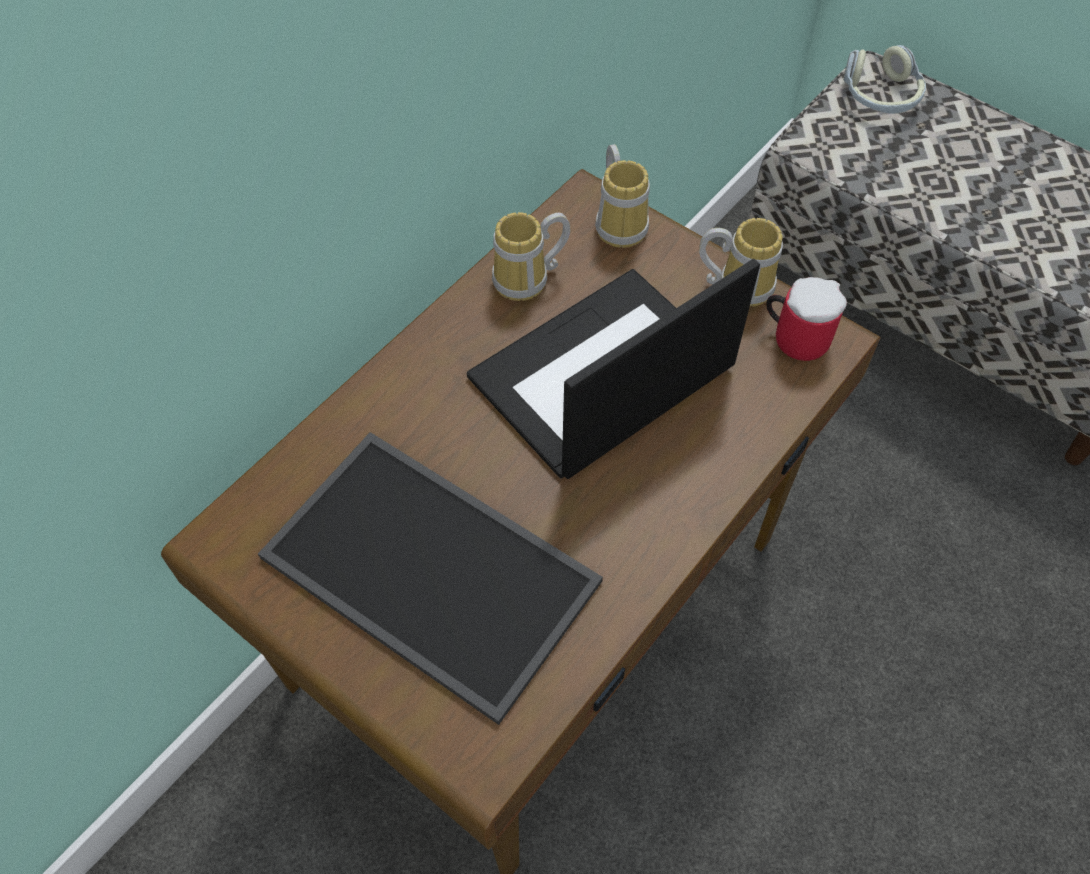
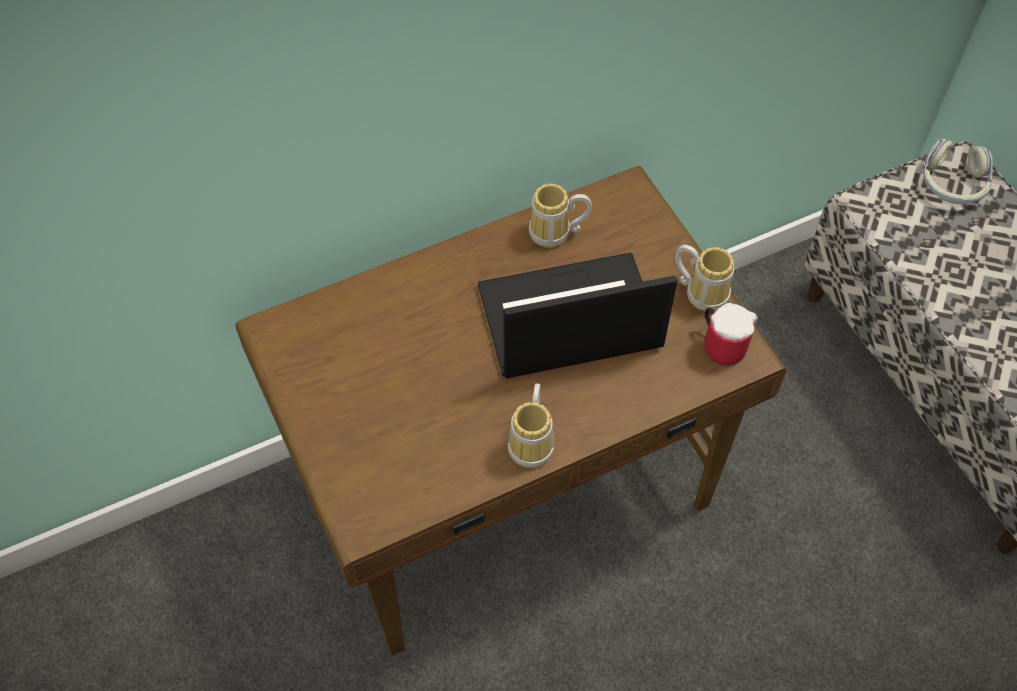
camera: 25 degrees right, 0 degrees up
(424, 572) = (385, 400): tray -> none
(621, 223) = (644, 216): mug -> mug (534, 443)

